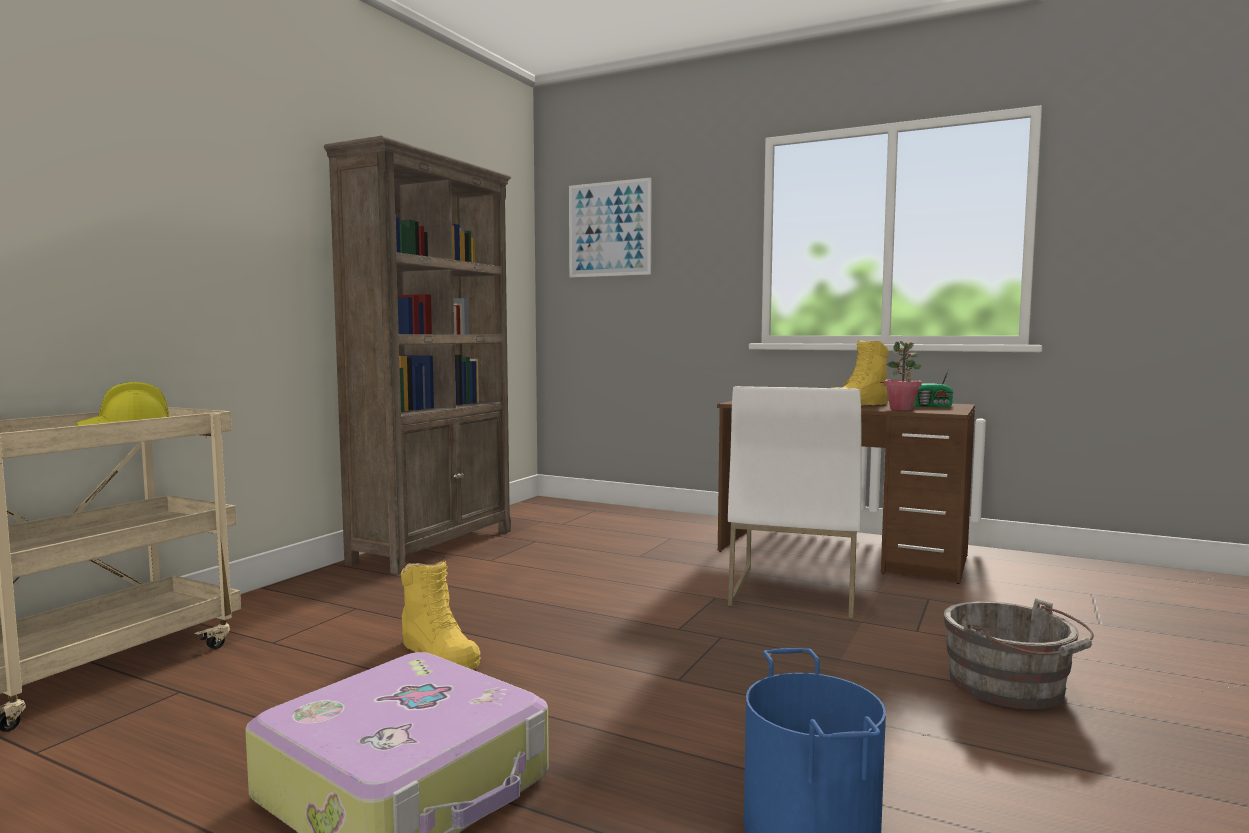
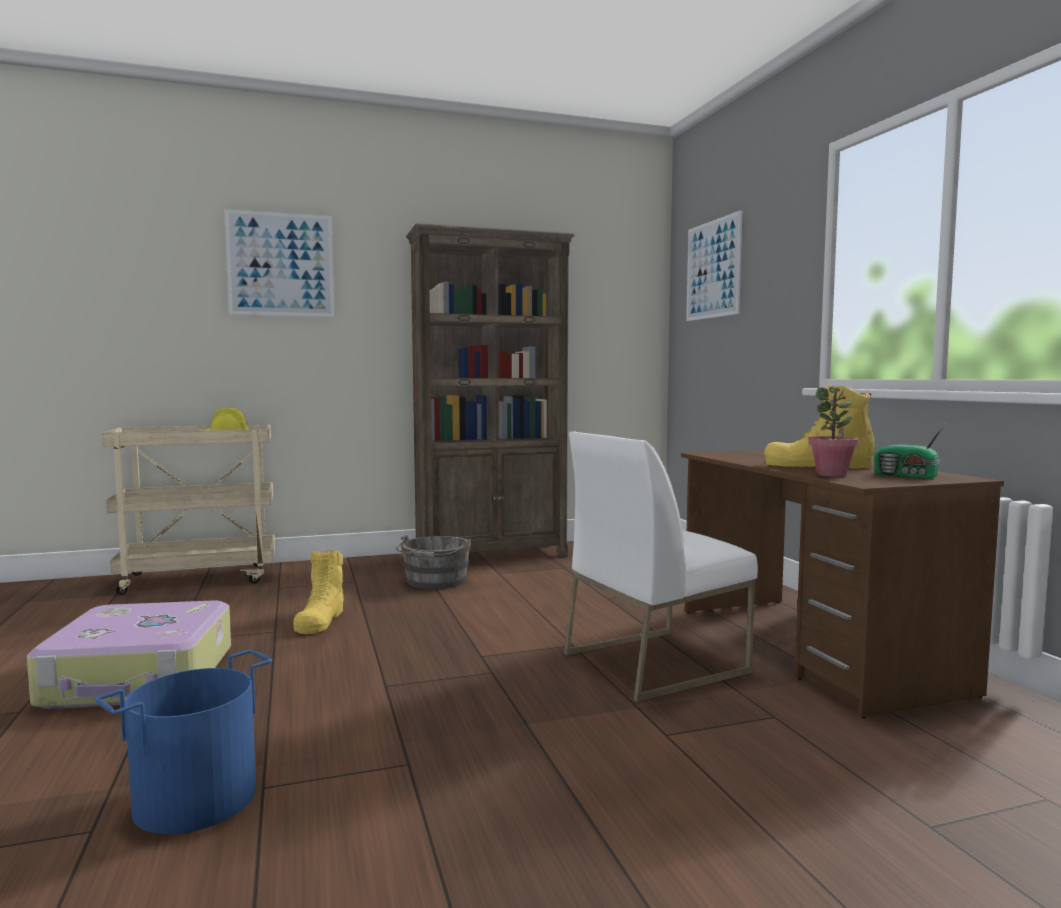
camera: 45 degrees right, 0 degrees up
(162, 159) = (281, 264): none -> picture
(1012, 687) = (599, 815): grey bucket -> grey bucket (435, 581)

